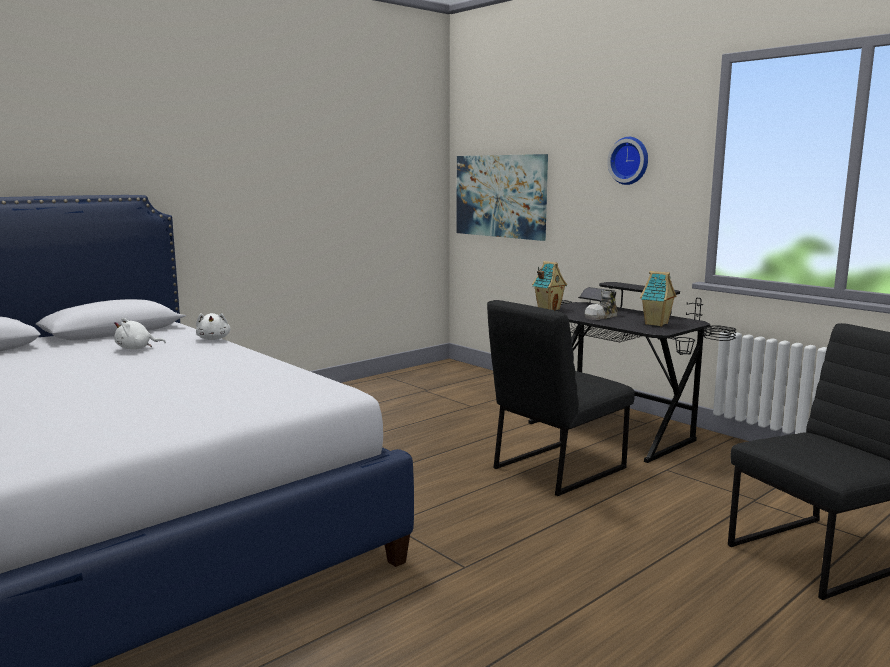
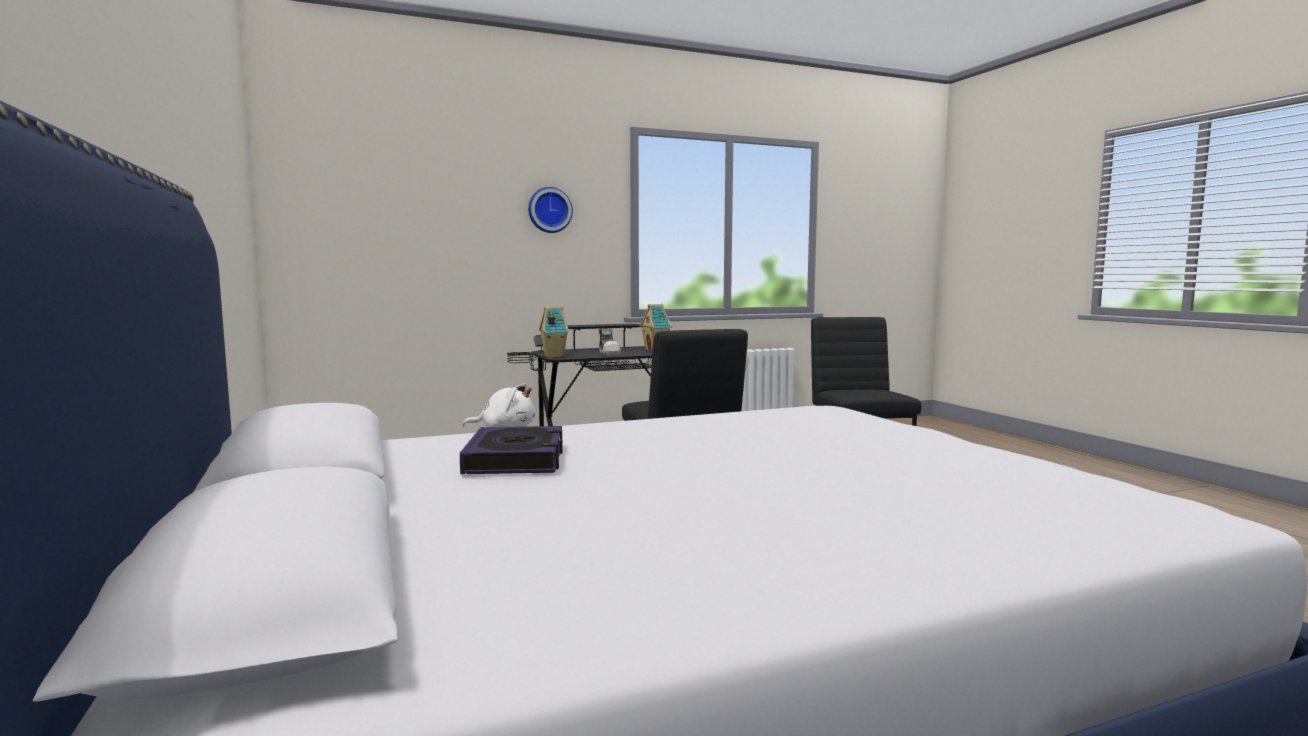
camera: 70 degrees left, 5 degrees down
(136, 348) = (516, 459): white plush toy -> book
(500, 196) = (367, 246): picture -> none

